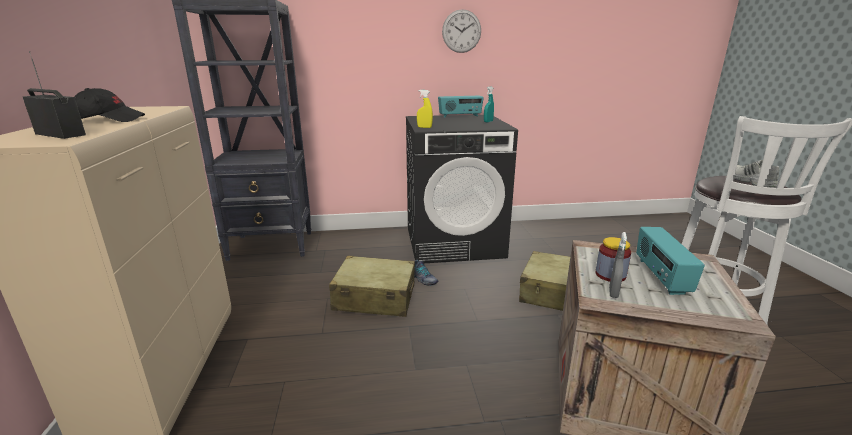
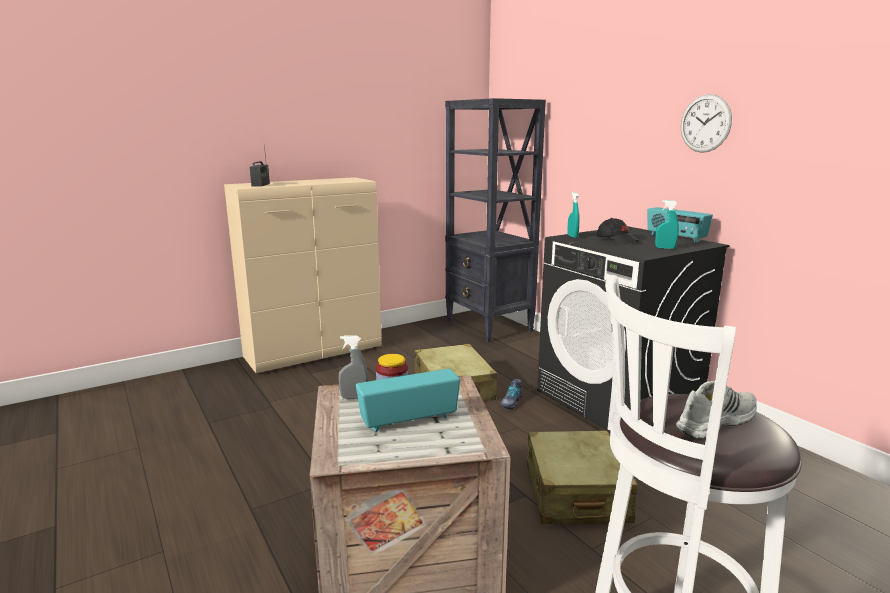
camera: 65 degrees right, 5 degrees down
(110, 120) = (306, 182): black cap -> black cap (617, 240)
(424, 127) = (572, 236): yellow spray bottle -> turquoise spray bottle

